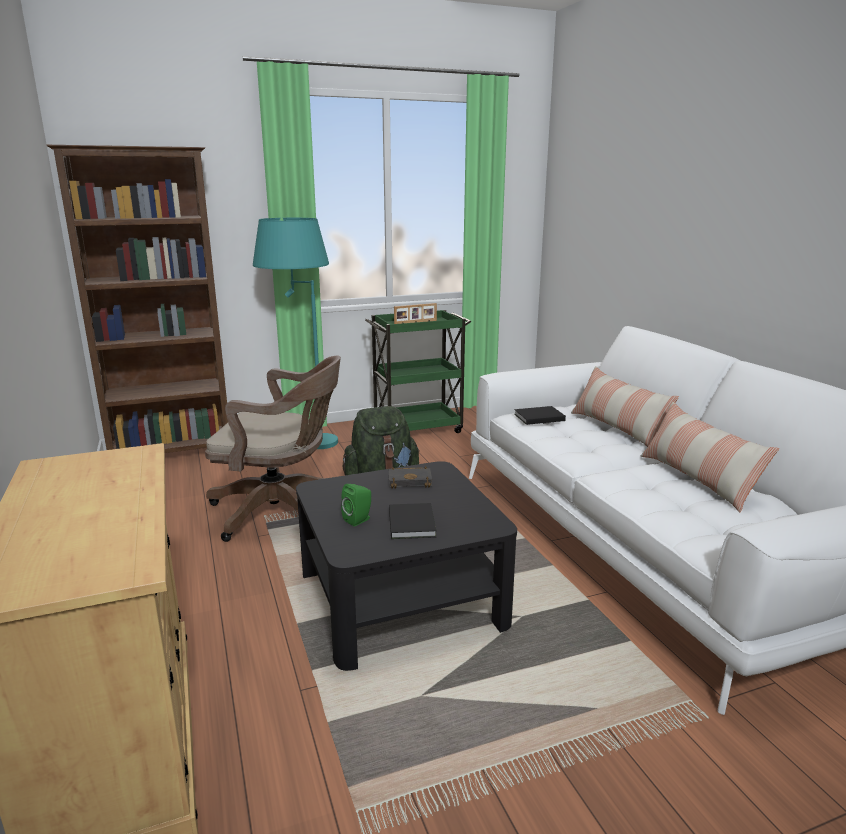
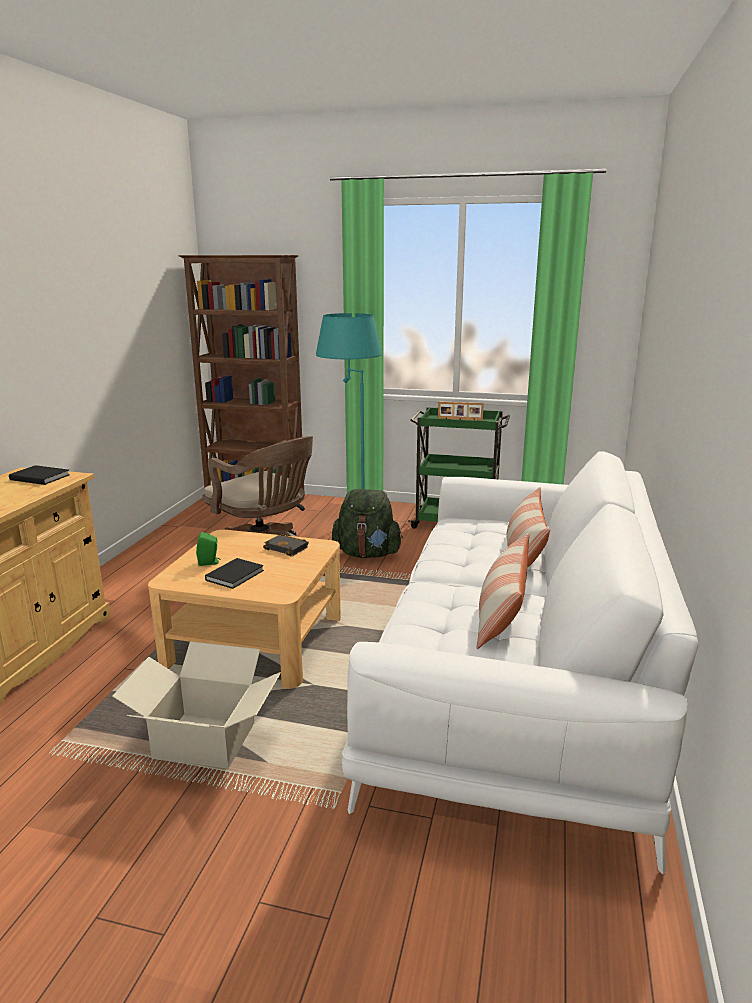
camera: 35 degrees right, 0 degrees up
(402, 598) = (255, 640): black coffee table -> beige coffee table
(508, 719) = (205, 740): none -> cardboard box
(537, 417) = (465, 526): black book -> black book (39, 477)

